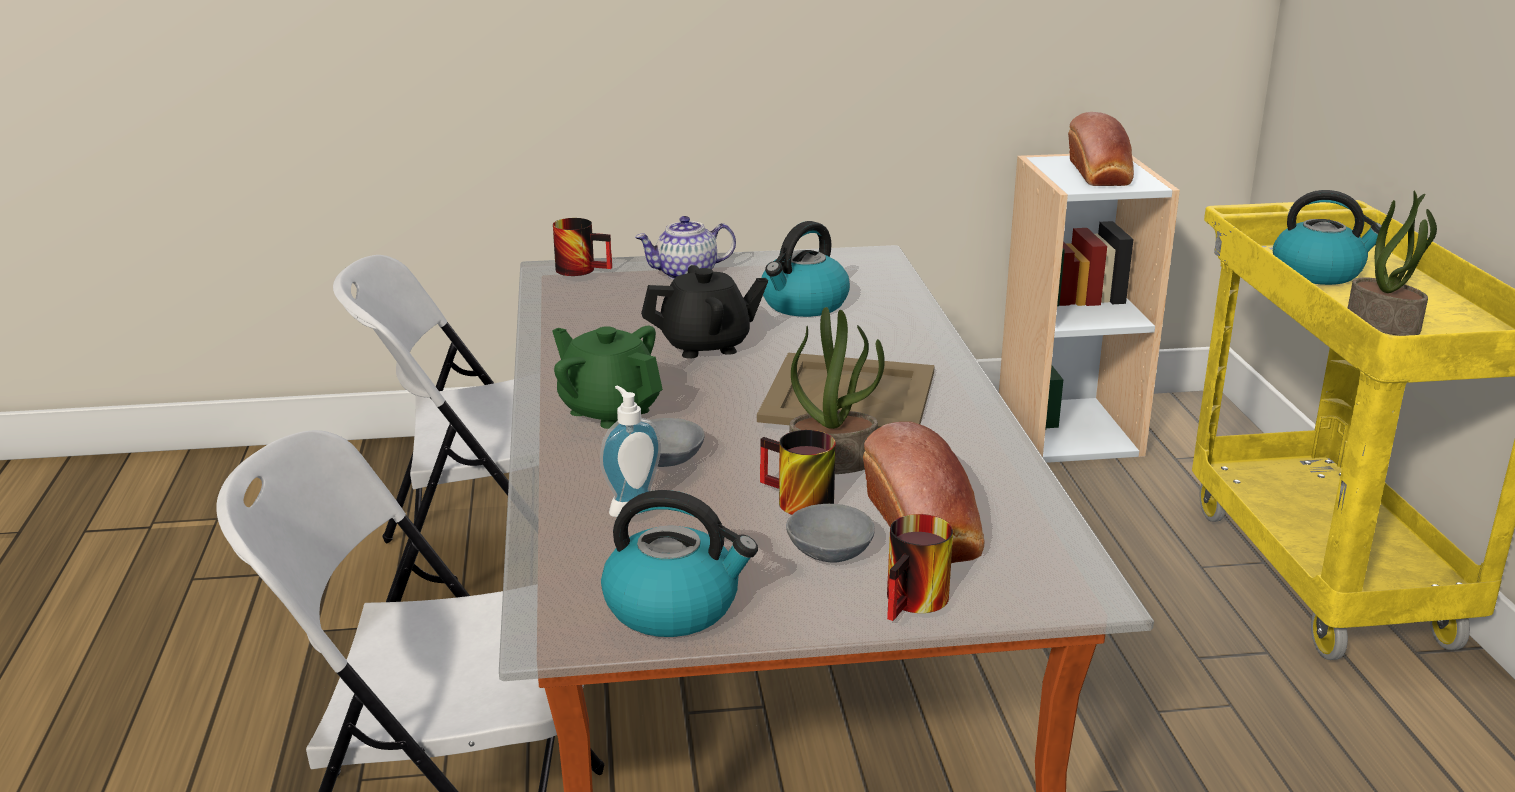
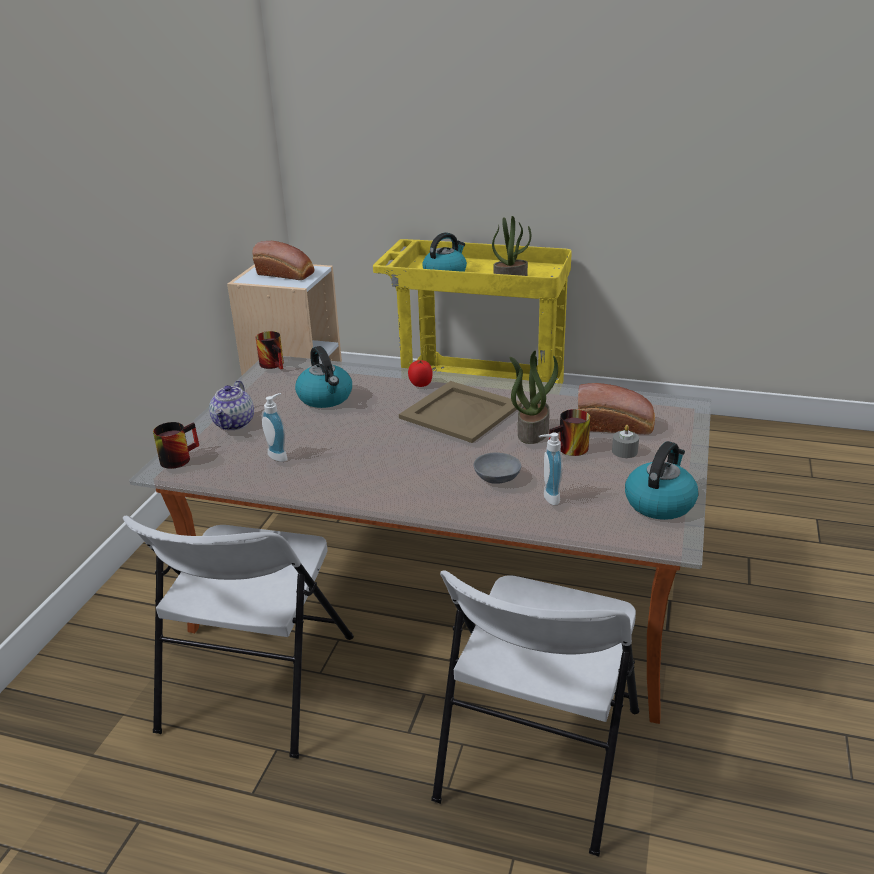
camera: 65 degrees left, 5 degrees up
(609, 410) = (421, 484): green teapot -> none
(626, 315) = (280, 455): none -> soap dispenser
(706, 345) = (355, 438): black teapot -> none
(833, 551) = (624, 451): grey bowl -> grey candle
(911, 352) = (421, 384): none -> tomato
(918, 603) = (680, 442): mug -> mug (275, 364)

